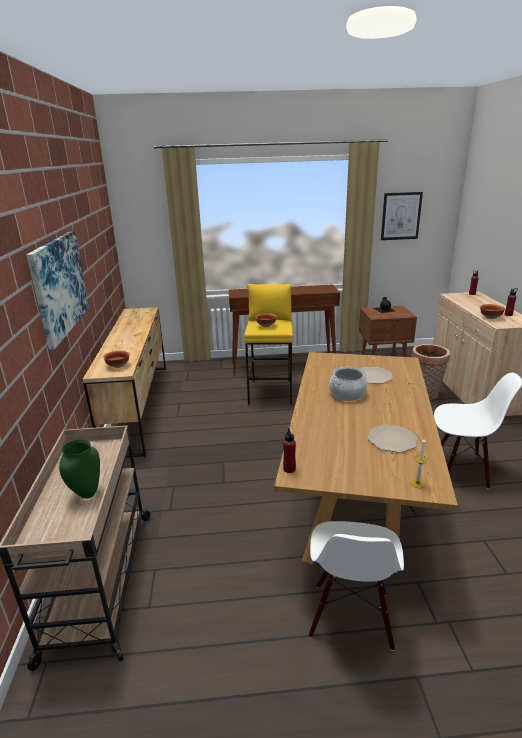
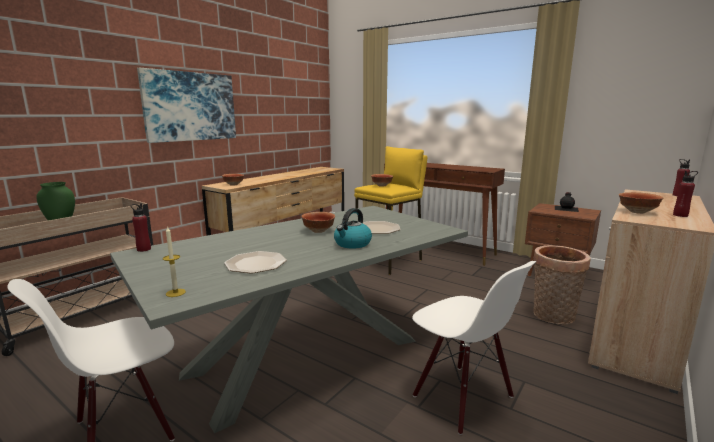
camera: 40 degrees right, 10 degrees down
(347, 394) = (319, 231): cooking pot -> bowl
(354, 495) = (307, 356): brown dining table -> grey dining table
(394, 396) = (352, 244): none -> kettle
(401, 216) = (612, 94): picture -> none

